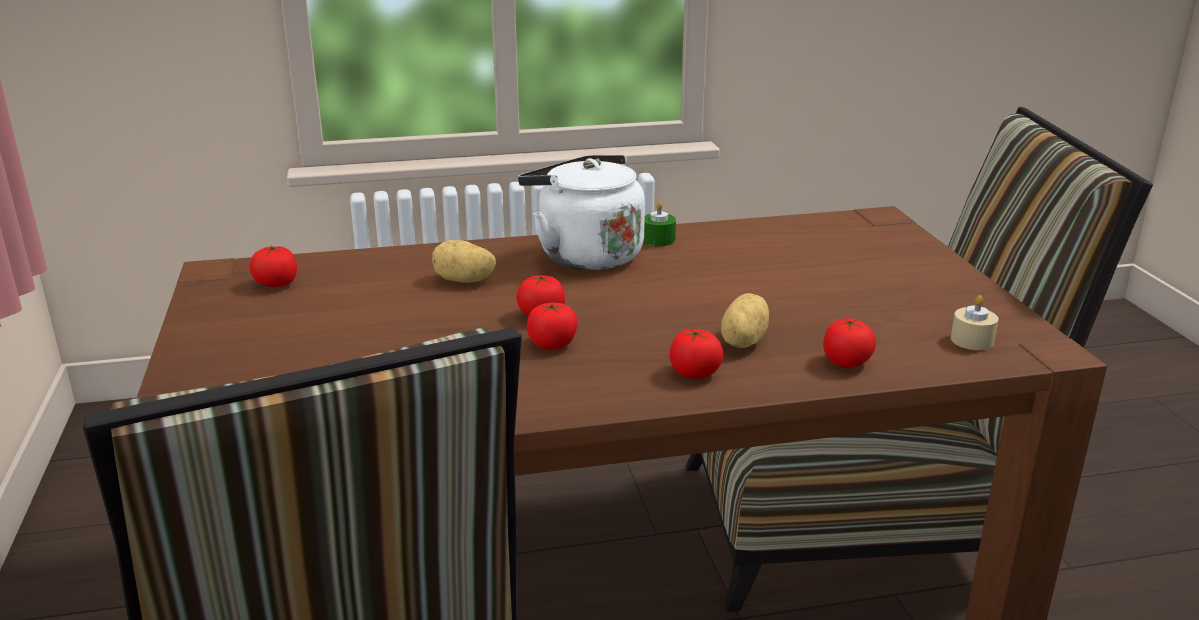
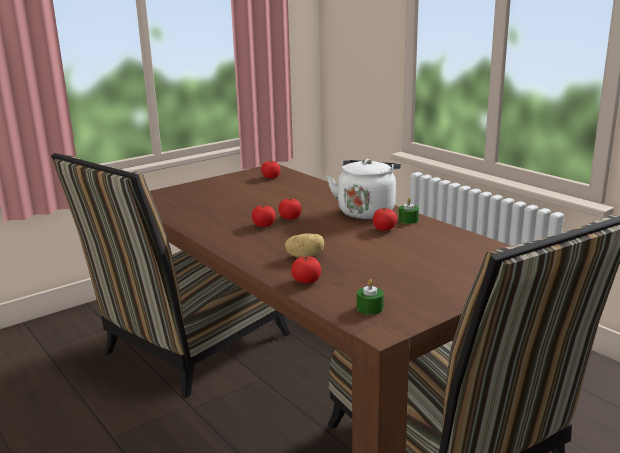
camera: 65 degrees right, 5 degrees down
(464, 281) = (309, 199): potato -> none
(694, 373) = (262, 253): tomato -> tomato (384, 229)
(972, 340) = (370, 308): beige candle -> green candle

